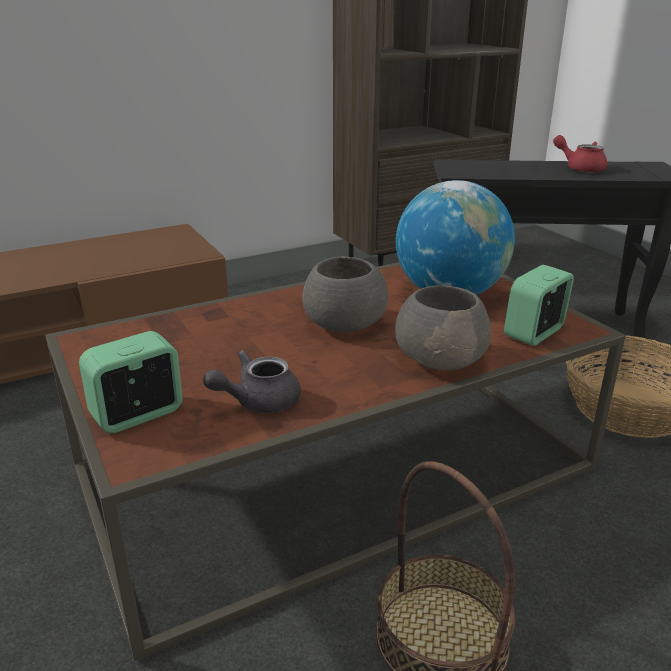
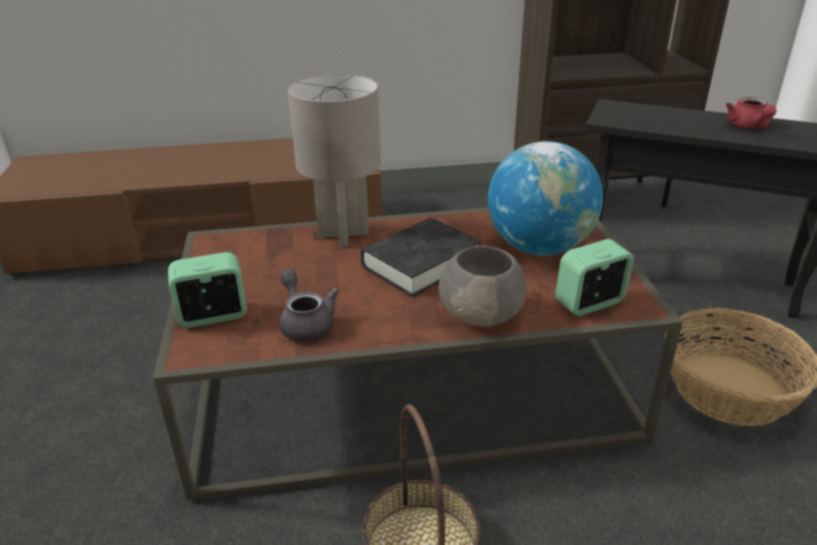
camera: 20 degrees right, 5 degrees up
(239, 310) = (344, 234): none -> grey table lamp
(257, 401) = (305, 323): grey teapot -> grey teapot turned 75 degrees clockwise
(343, 325) = (421, 263): grey bowl -> black book
(580, 168) = (748, 127): red teapot -> red teapot turned 150 degrees counterclockwise

